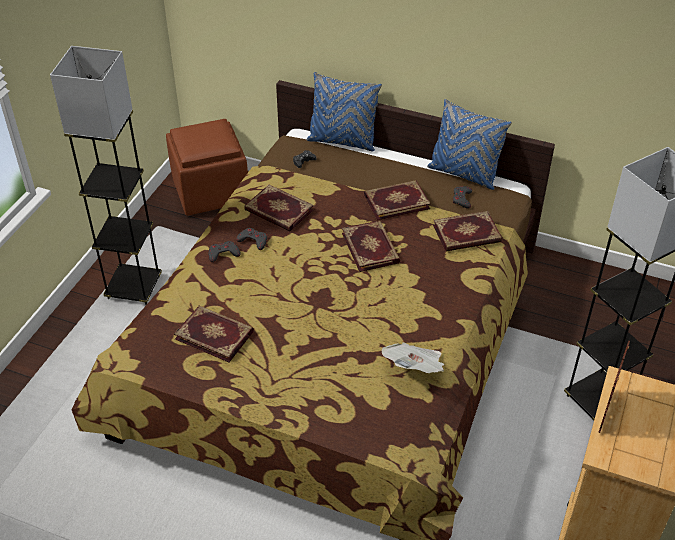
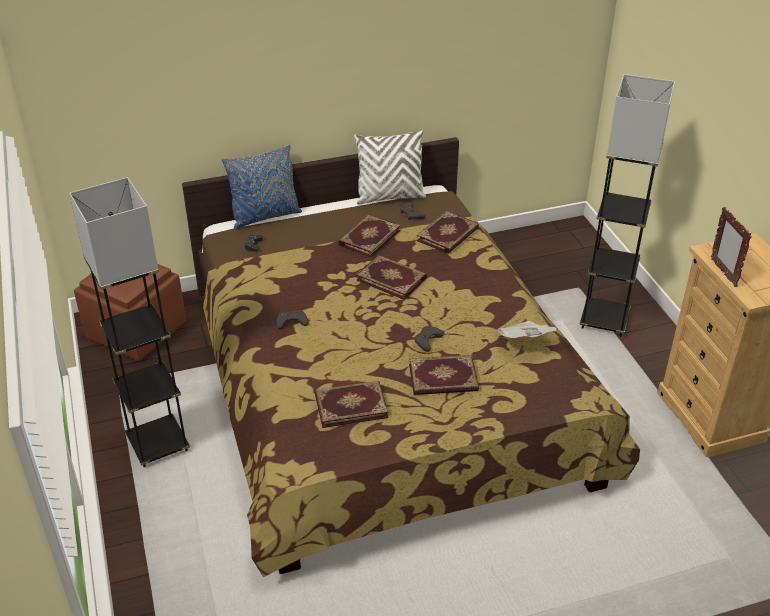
camera: 40 degrees left, 5 degrees down
(223, 254) = (279, 344): grey game controller -> grey game controller (427, 340)
(278, 211) = (283, 290): book -> book (443, 378)
(464, 174) = (390, 196): blue pillow -> white pillow

